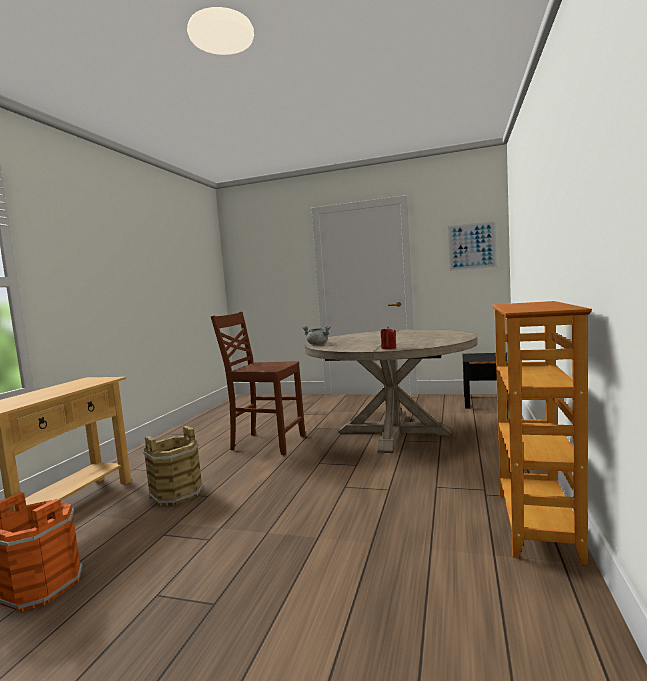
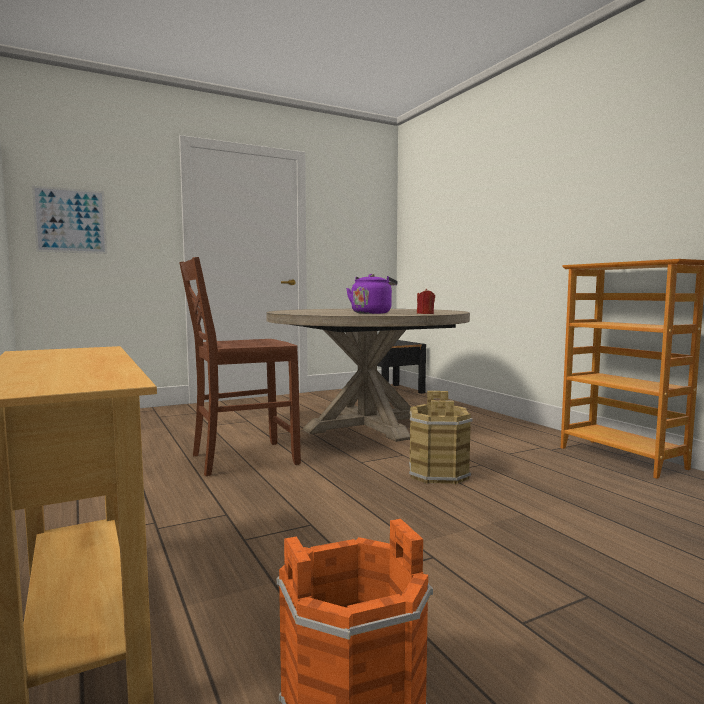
camera: 45 degrees left, 0 degrees up
(177, 494) = (257, 536): brown bucket -> brown bucket (438, 473)
(318, 344) = (307, 314): grey cooking pot -> none
(364, 344) = (372, 313): none -> purple kettle
(472, 246) = (366, 225): picture -> picture (70, 220)

